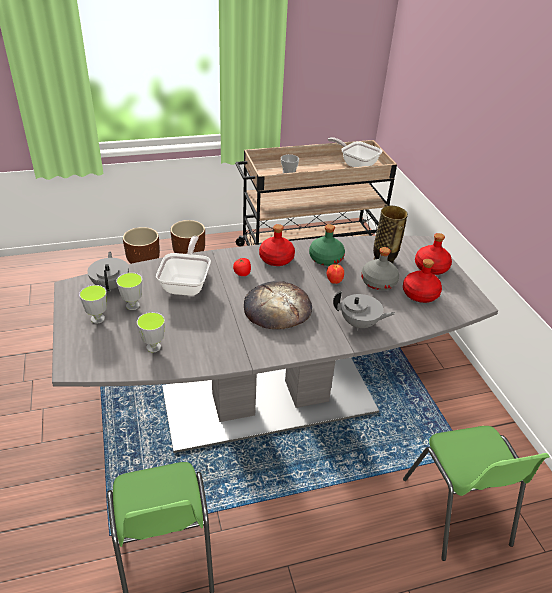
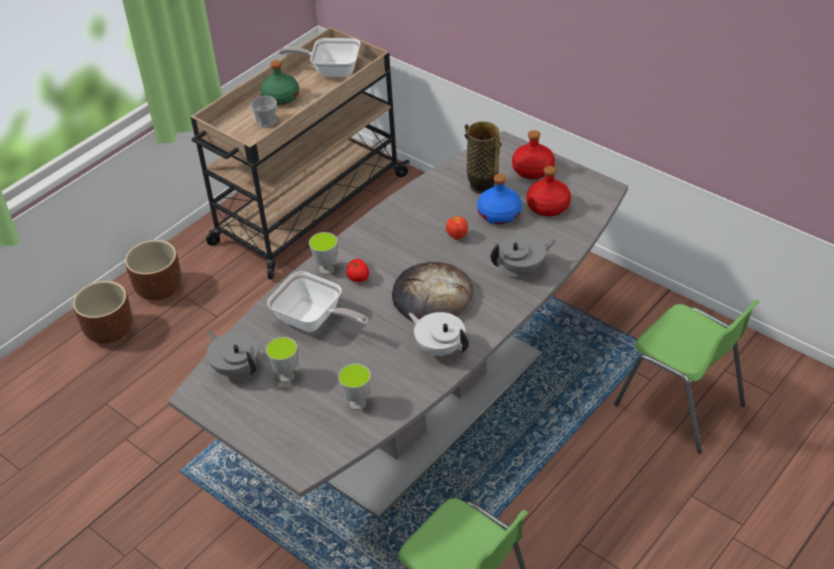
camera: 30 degrees left, 5 degrees up
(97, 319) = (267, 409): cup -> cup (326, 269)
(187, 283) = (314, 321): frying pan -> frying pan turned 150 degrees clockwise
(246, 343) = (440, 348): none -> white teapot
(276, 259) = (375, 243): red bottle -> none
(325, 258) = (423, 214): green bottle -> green bottle (280, 97)
(379, 282) = (500, 214): grey bottle -> blue bottle

